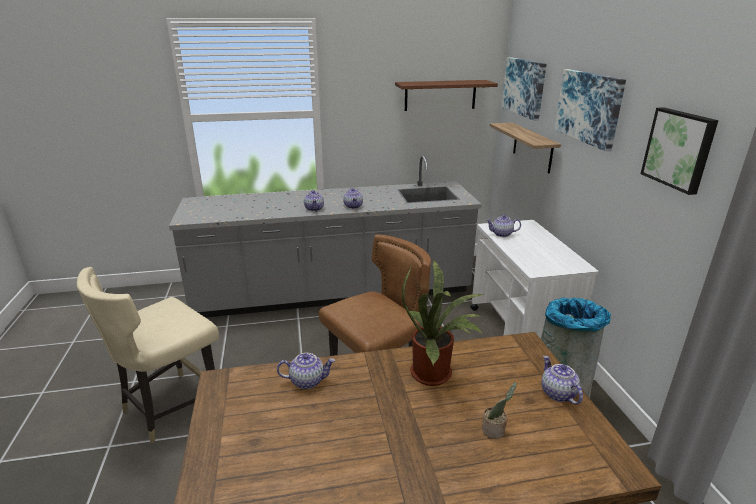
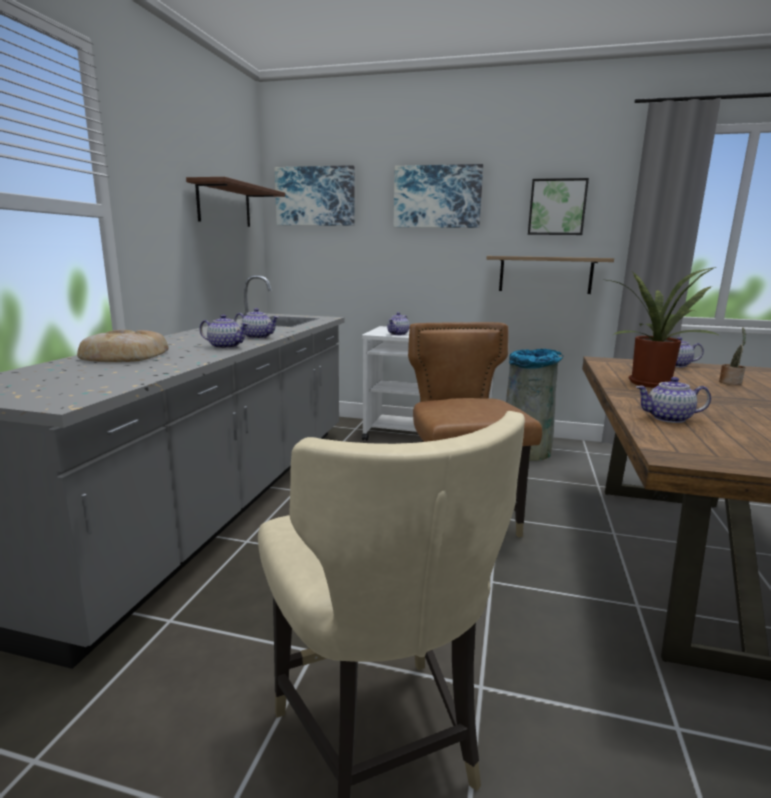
camera: 65 degrees left, 10 degrees down
(271, 199) = (124, 356): none -> bread
(307, 381) = (668, 418): teapot -> teapot turned 105 degrees counterclockwise
(532, 147) = (349, 256): shelf -> shelf (545, 274)

